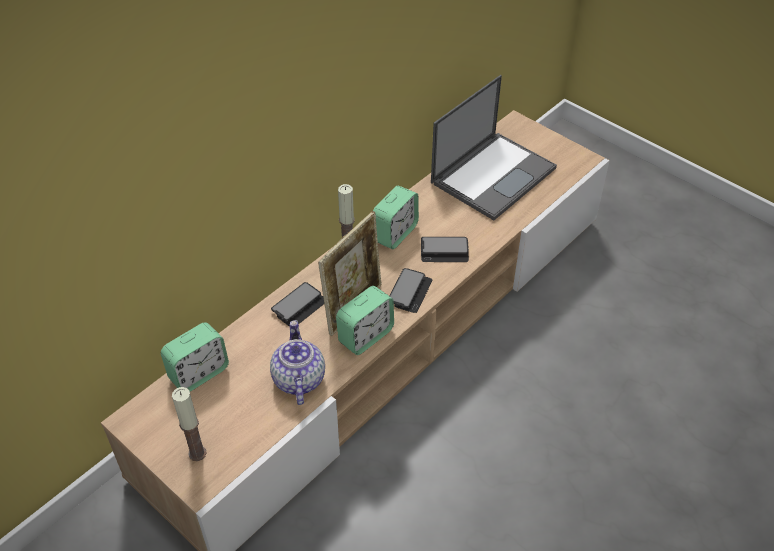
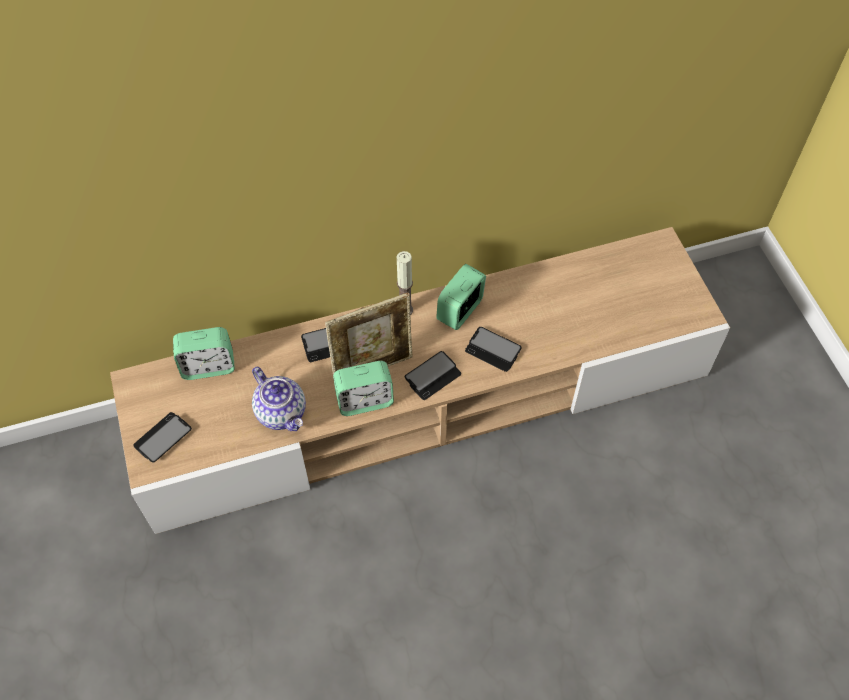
camera: 30 degrees right, 10 degrees up
(197, 453) = (163, 438): candle -> phone
(298, 379) = (282, 412): teapot -> teapot turned 120 degrees clockwise
(395, 233) = (460, 311): alarm clock -> alarm clock turned 150 degrees clockwise
(494, 174) = (598, 290): laptop -> none

